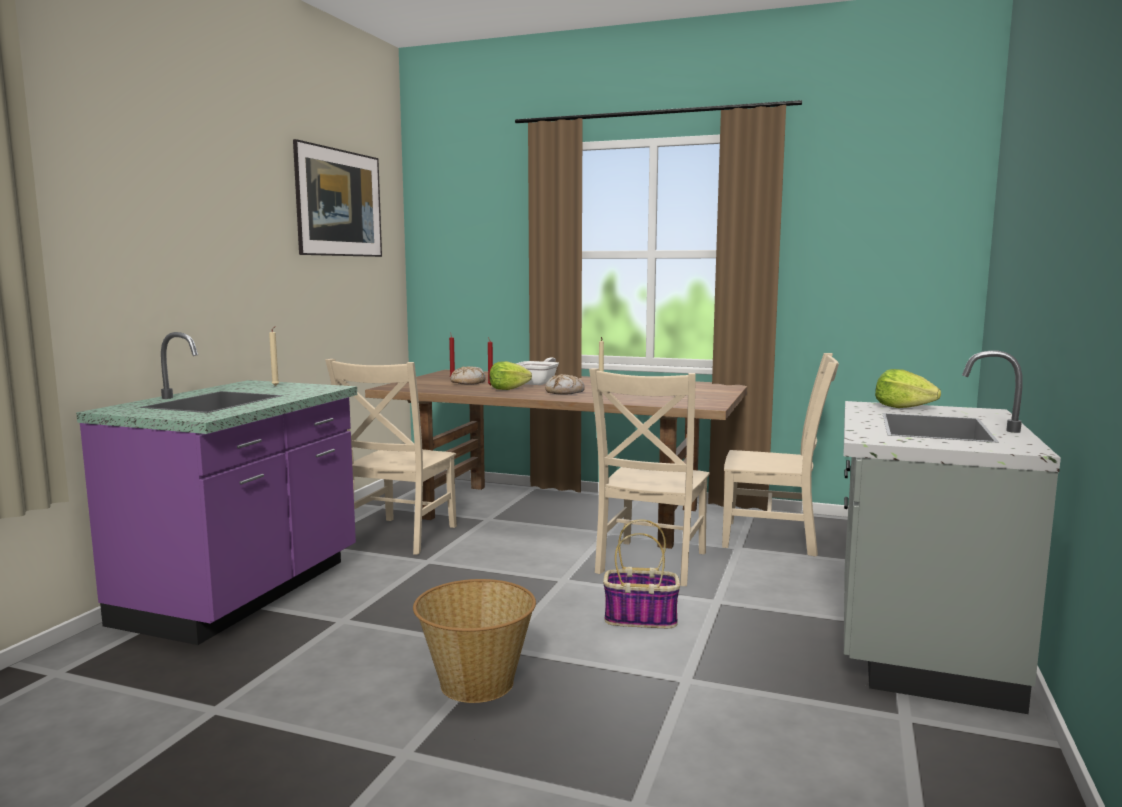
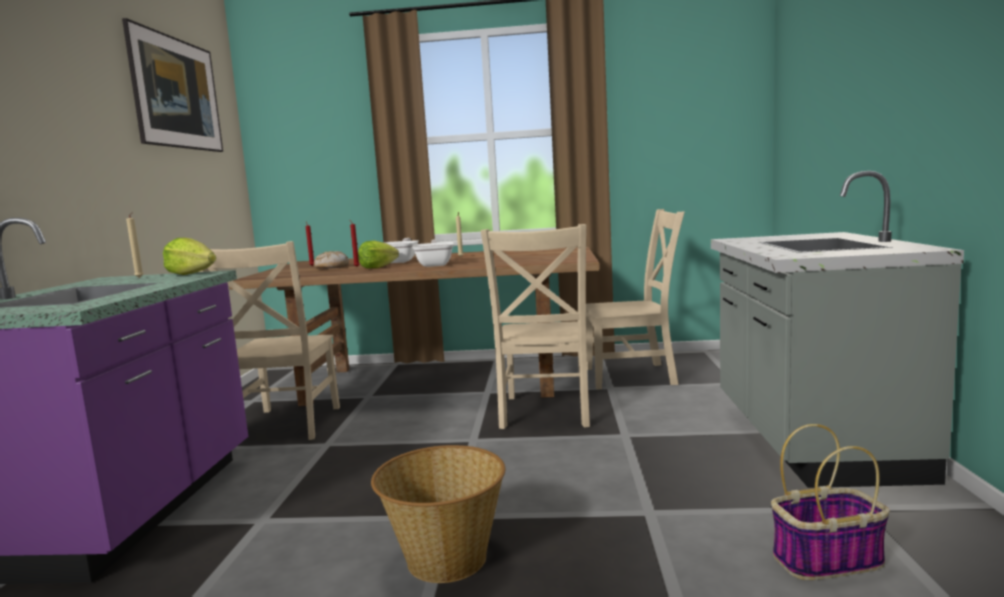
camera: 15 degrees left, 0 degrees up
(564, 392) = (435, 264): bread -> frying pan
(641, 618) = (569, 462): basket -> basket (828, 559)
(903, 407) = (765, 237): lettuce -> lettuce (192, 274)

